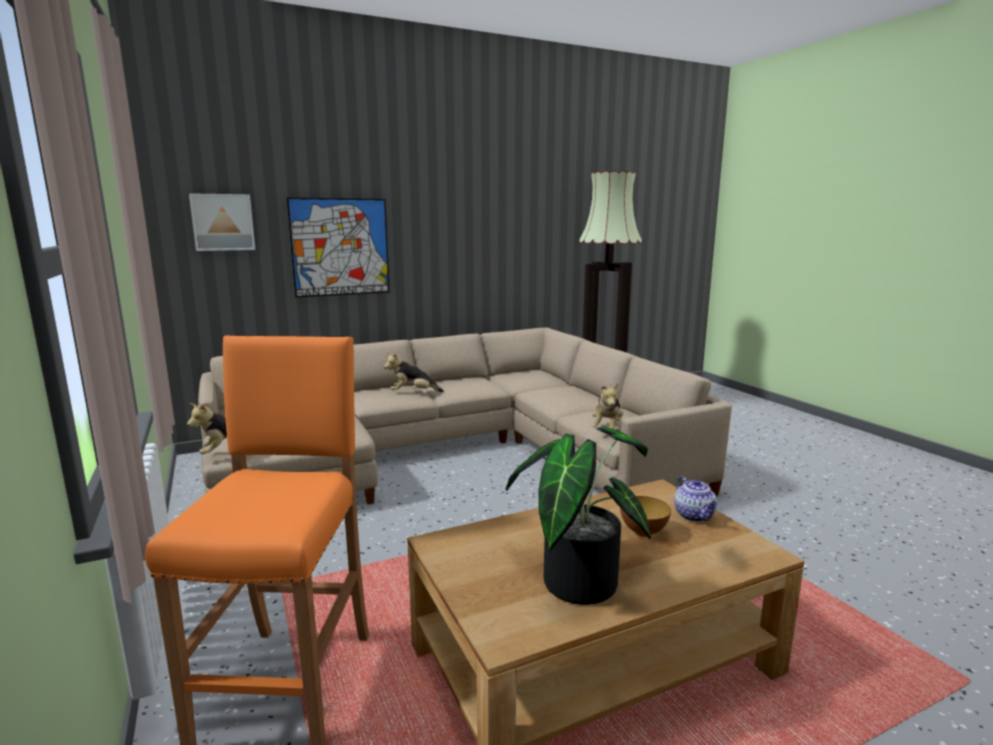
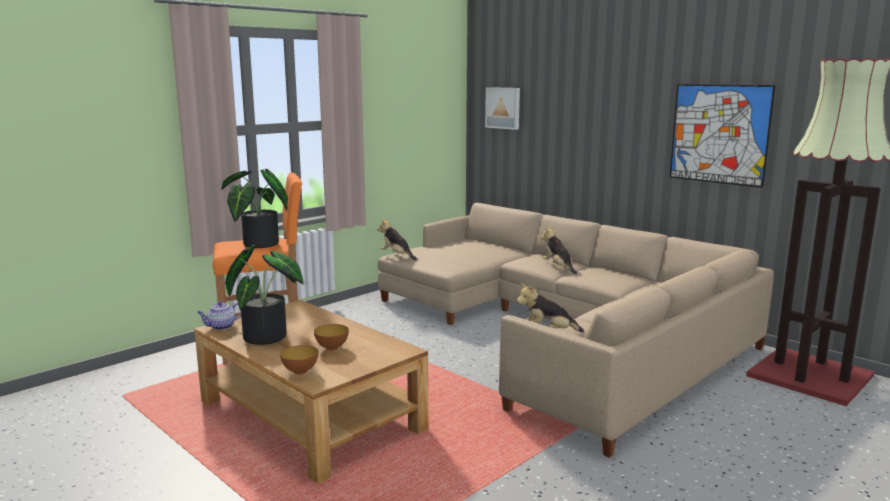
camera: 70 degrees right, 0 degrees up
(268, 492) = (257, 245): none -> potted plant
(340, 247) = (572, 132): picture -> picture (719, 134)
(695, 516) = (365, 361): teapot -> teapot (221, 327)
(729, 563) = (300, 372): none -> bowl

